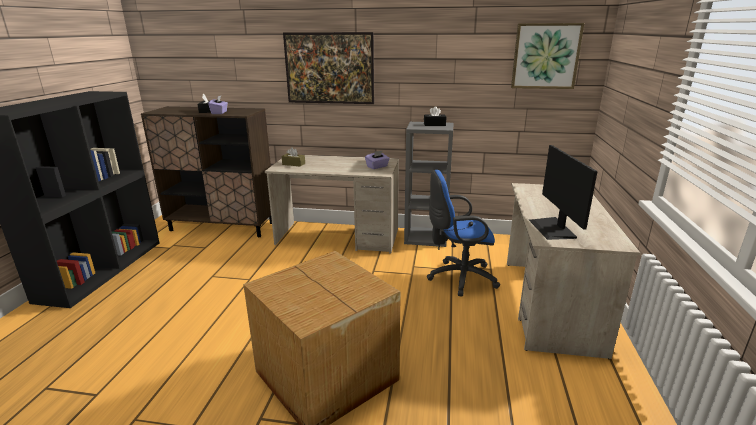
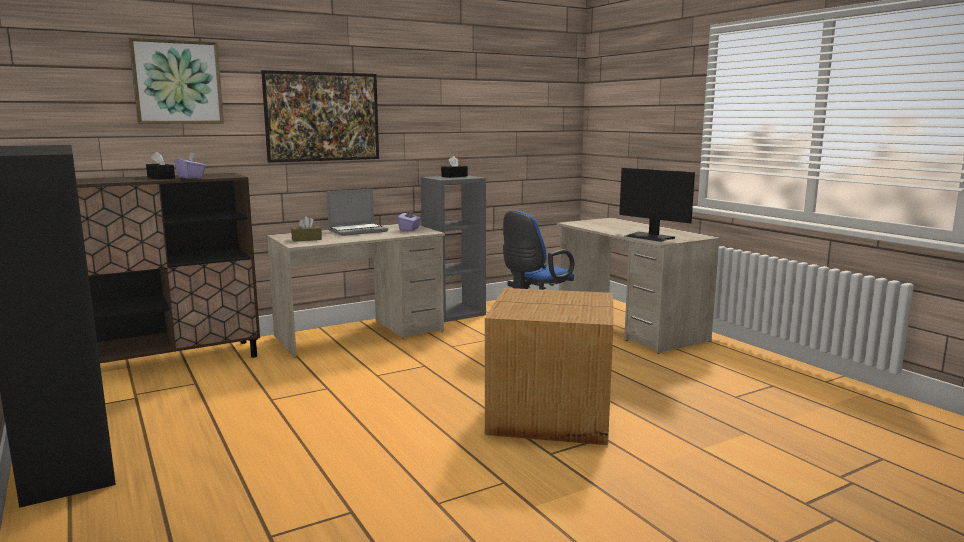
camera: 40 degrees left, 10 degrees down
(343, 161) = (358, 231): none -> laptop
(545, 56) = (538, 103): picture -> picture (177, 82)

